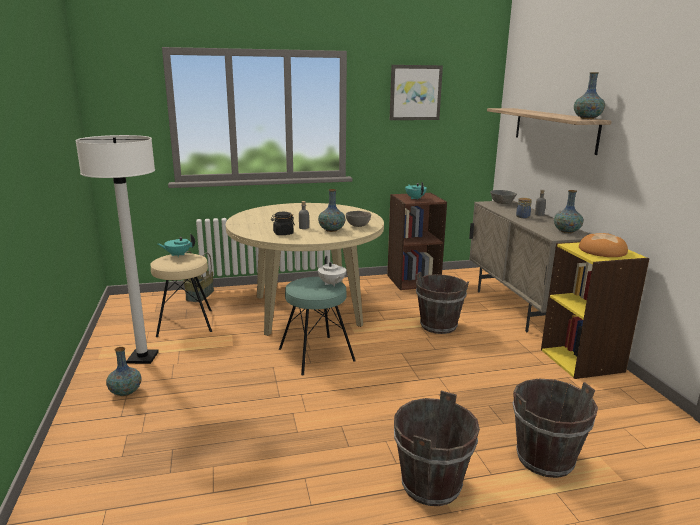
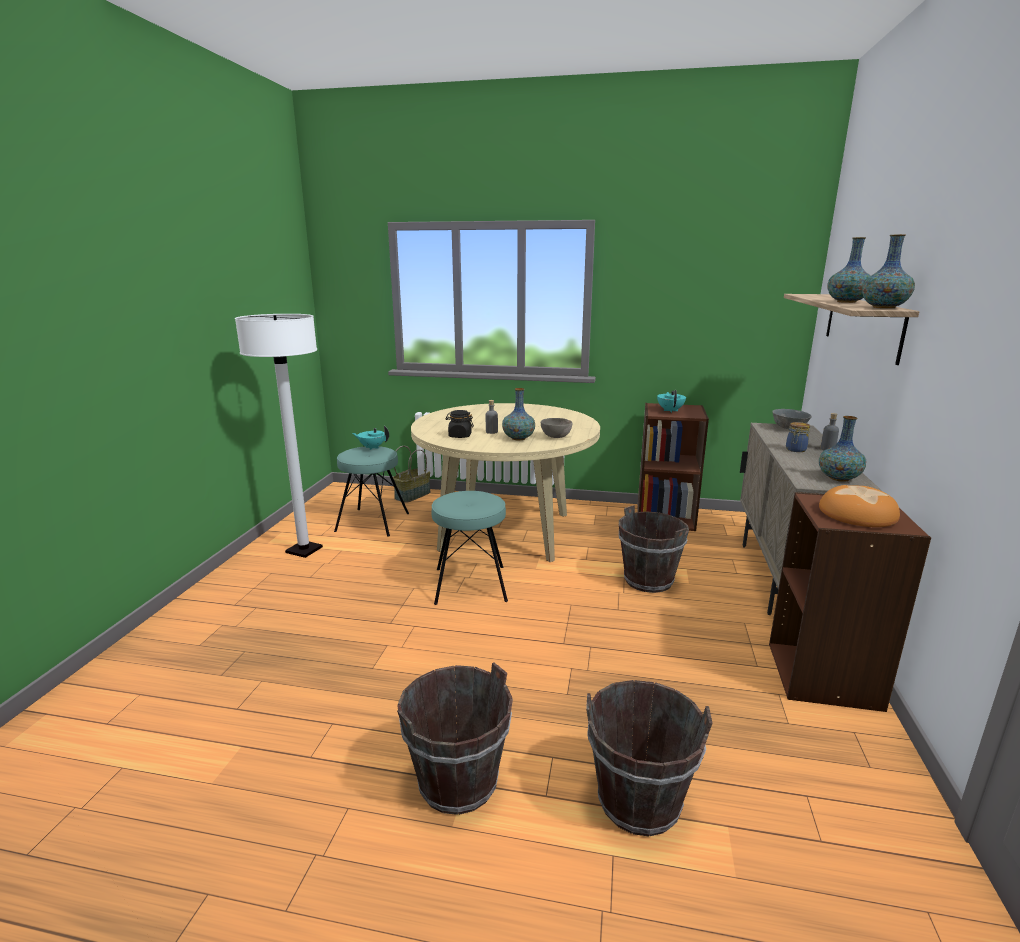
camera: 25 degrees right, 0 degrees up
(125, 392) = (259, 581): vase -> vase (846, 302)
(185, 323) = (373, 522): beige stool -> turquoise stool
(331, 284) = (487, 502): white teapot -> none
(415, 92) = (686, 272): picture -> none
(582, 360) = (824, 676): yellow bookcase -> brown bookcase

